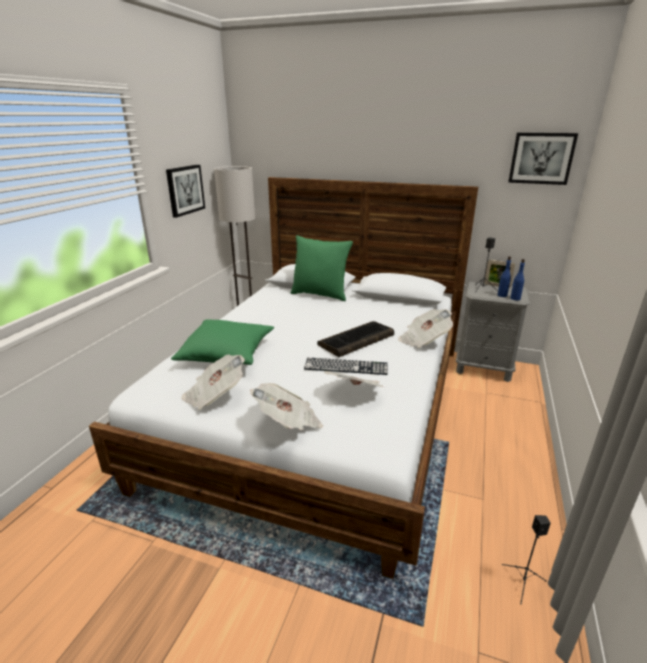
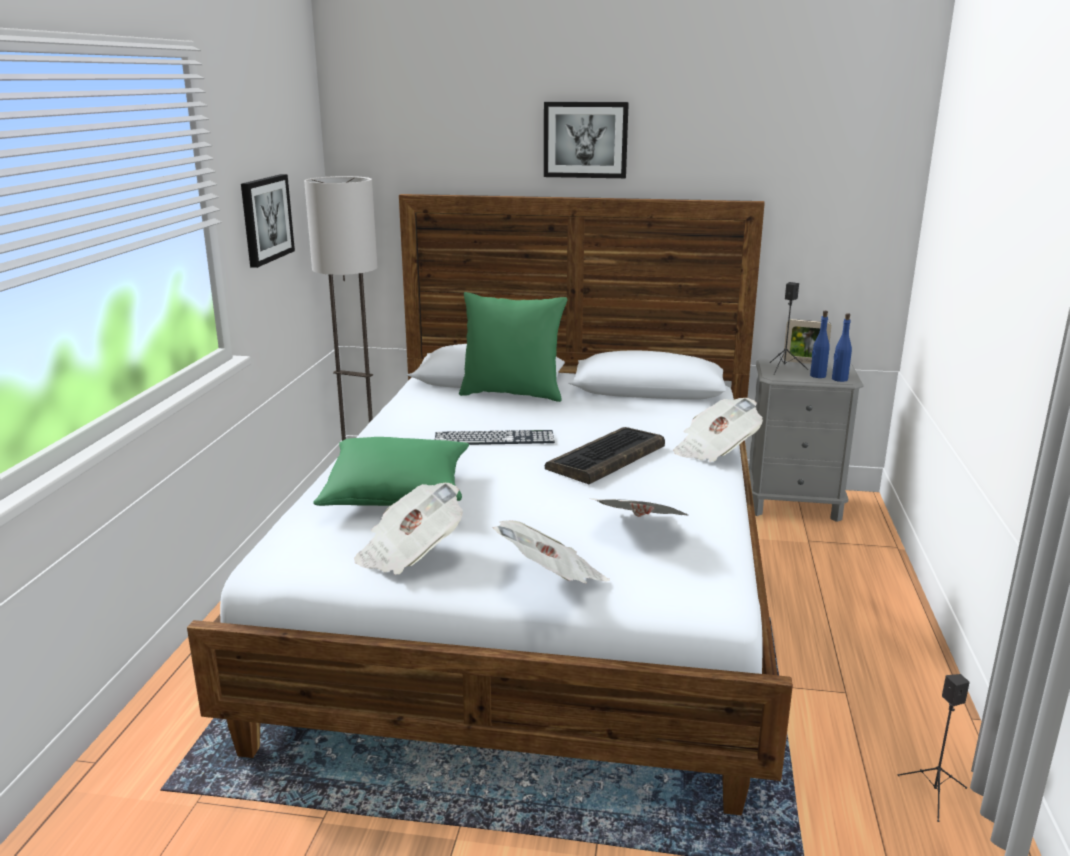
camera: 10 degrees left, 5 degrees down
(346, 366) = (606, 496): keyboard -> keyboard (494, 438)
(541, 158) = (858, 155): picture -> picture (585, 140)

